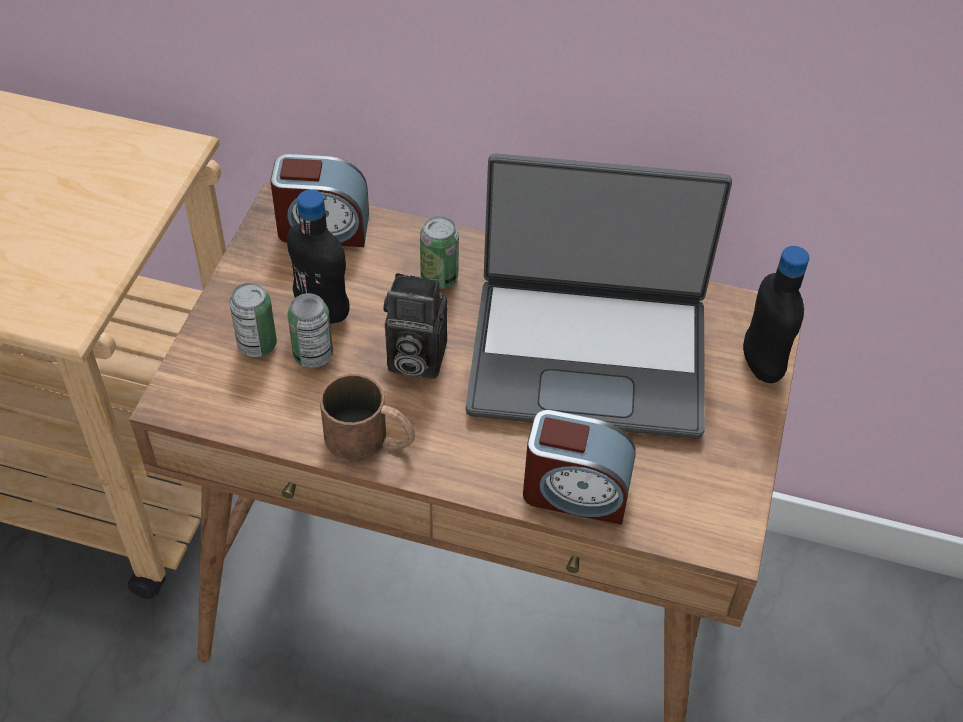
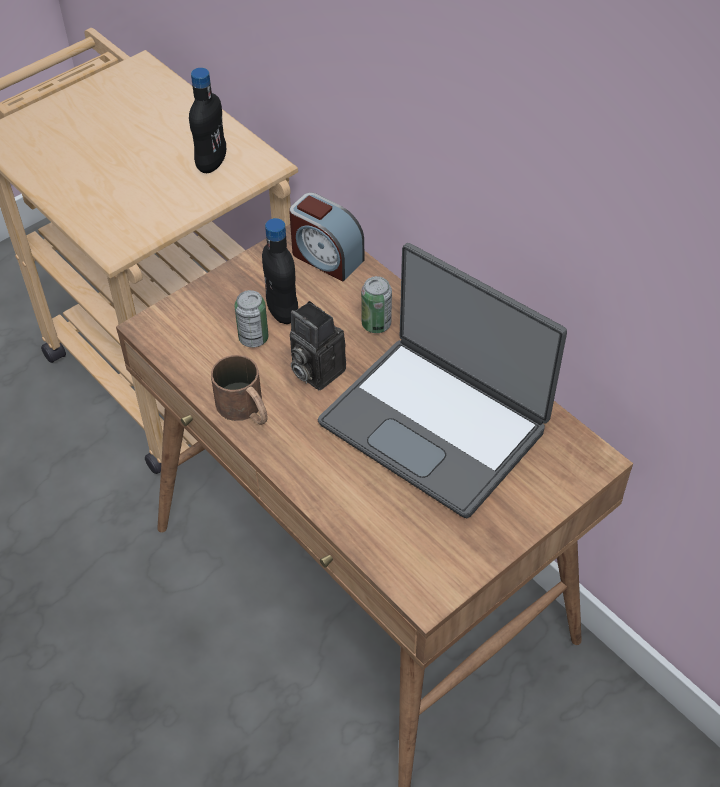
camera: 35 degrees right, 0 degrees up
(257, 344) = (225, 315): can -> none
(575, 492) = (350, 510): alarm clock -> none
(761, 364) = (557, 491): black bottle -> black bottle (211, 163)

